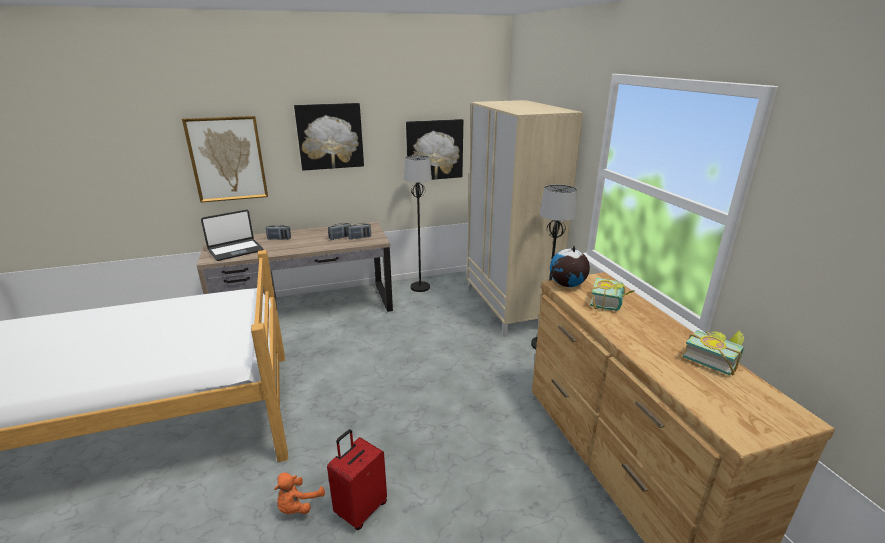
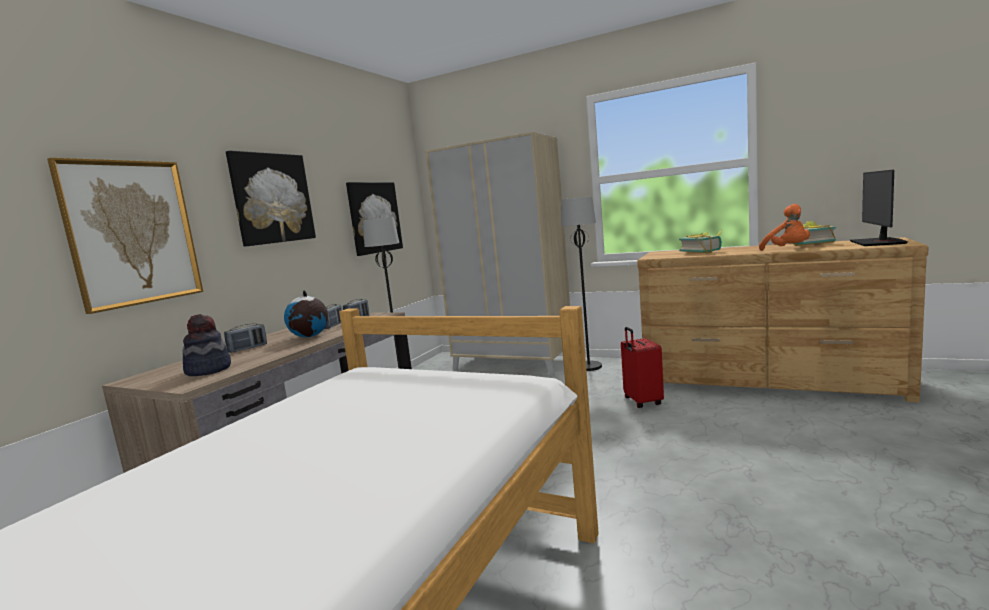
camera: 45 degrees left, 15 degrees down
(235, 250) = (208, 370): laptop -> hat
(298, 506) = (692, 545): orange plush toy -> orange plush toy (787, 249)
(360, 509) = (731, 504): red suitcase -> red suitcase (642, 402)
(567, 285) = (656, 256): globe -> globe (309, 336)
(751, 411) = (878, 242): none -> monitor

